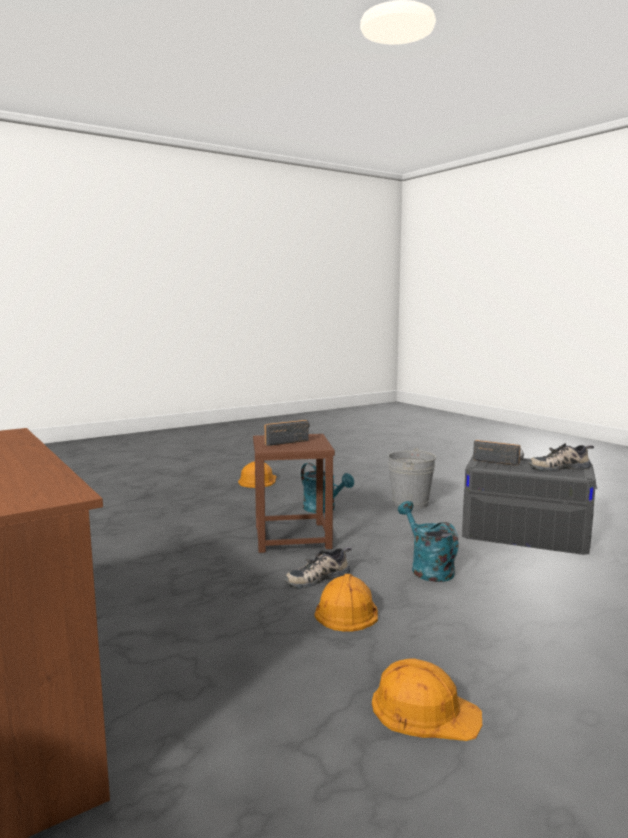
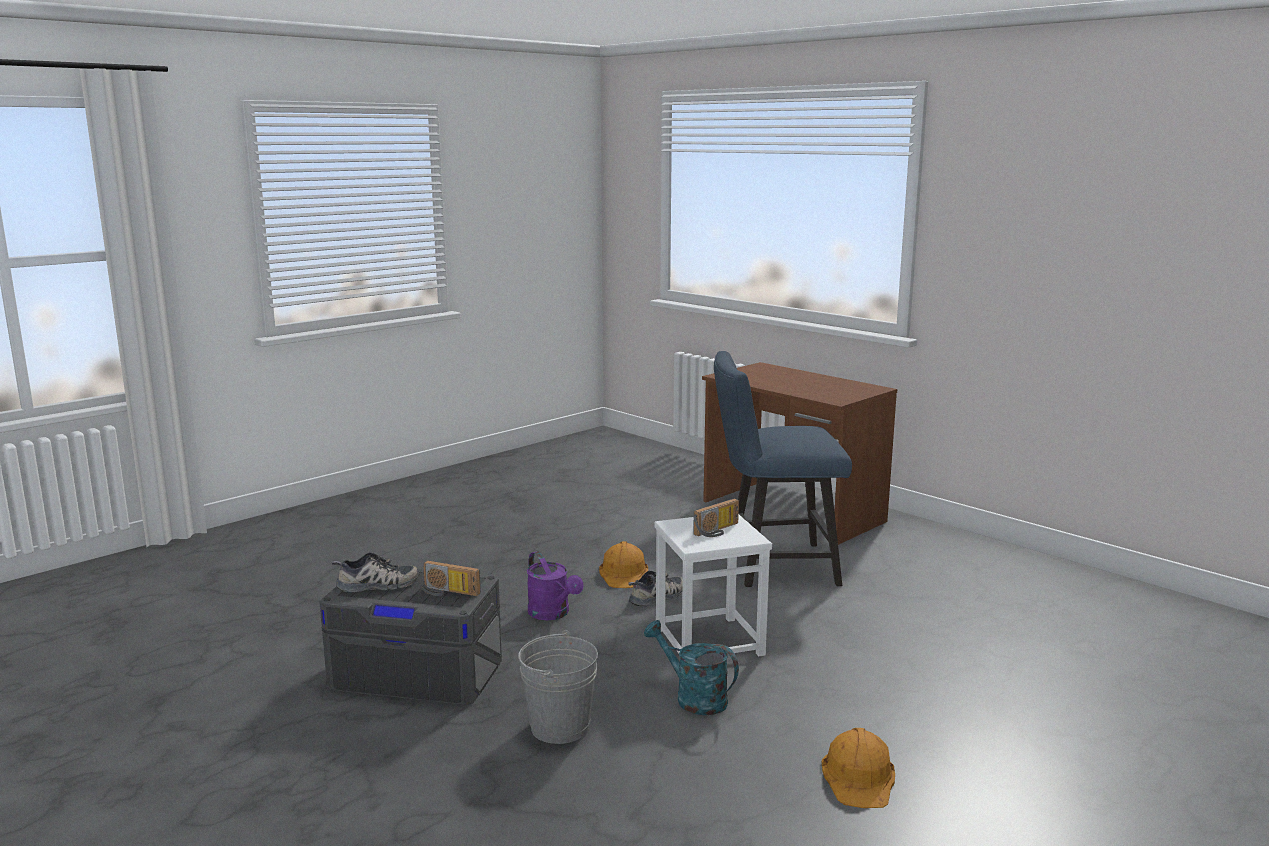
camera: 170 degrees right, 5 degrees up
(160, 605) = (773, 566): none -> blue chair
(292, 537) = (709, 641): brown stool -> white stool
(424, 710) = (570, 531): orange hard hat -> none
(427, 568) = (553, 614): turquoise watering can -> purple watering can

